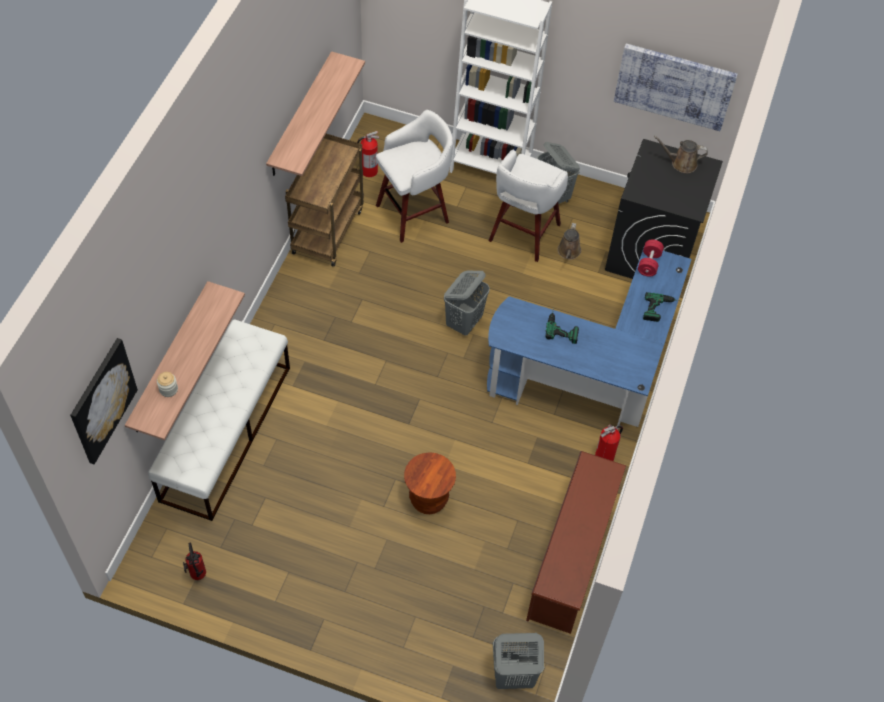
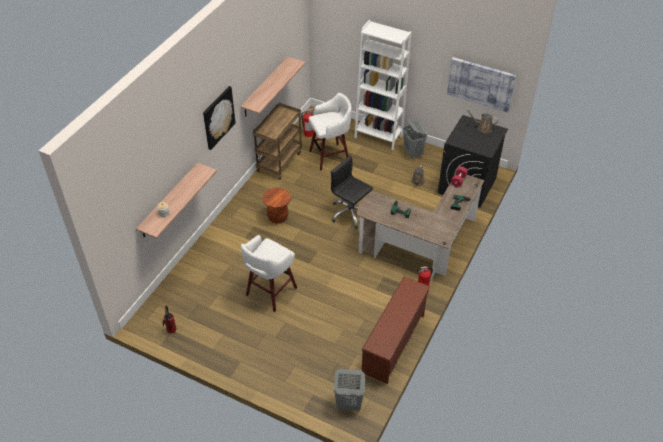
camera: 10 degrees right, 10 degrees down
(102, 400) = (121, 205): picture -> picture (218, 117)
(226, 432) = (202, 258): white bench -> none
(428, 499) = (313, 303): brown stool -> brown stool (278, 217)
(464, 322) = (350, 213): grey laundry basket -> black office chair
(523, 234) = (392, 171): white stool -> white stool (270, 292)
(591, 375) = (421, 246): blue desk -> brown desk

